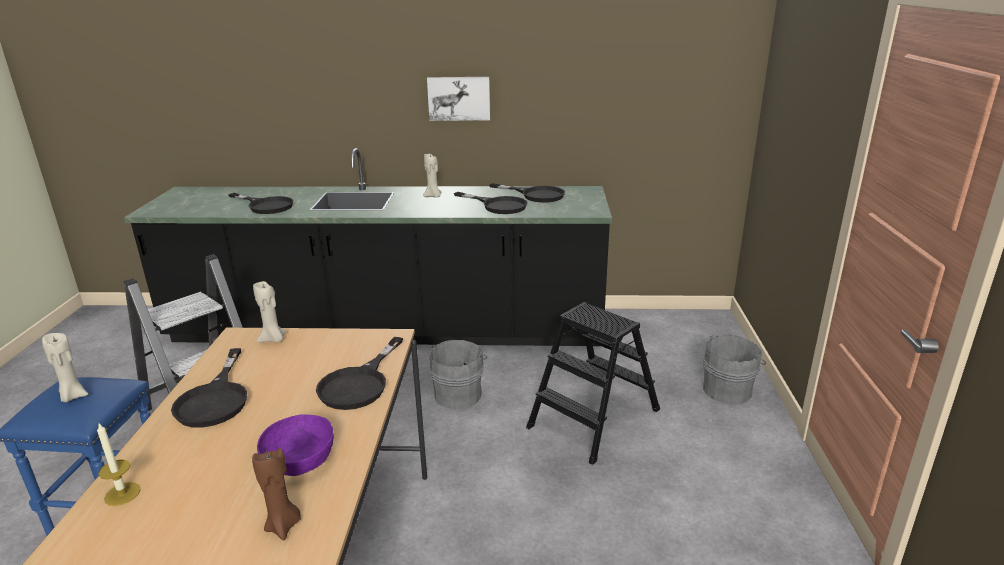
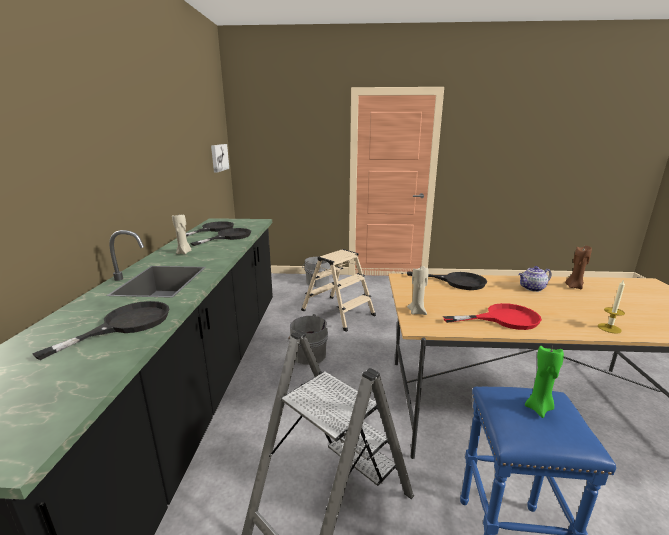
camera: 90 degrees left, 5 degrees down
(73, 396) = (539, 408): beige candle -> green candle
(215, 399) = (503, 319): black frying pan -> red frying pan
(299, 461) = (532, 288): purple bowl -> teapot
(459, 98) = (144, 167): picture -> picture (218, 157)
(594, 418) = (337, 312): black step ladder -> beige step ladder

